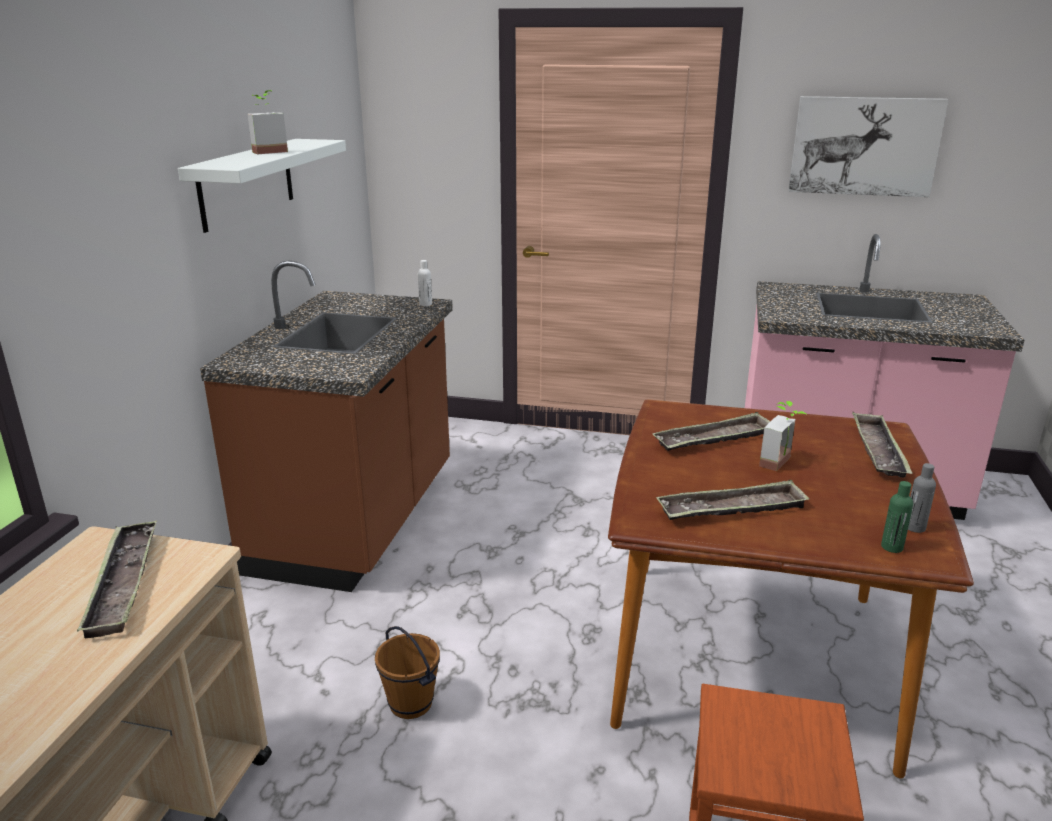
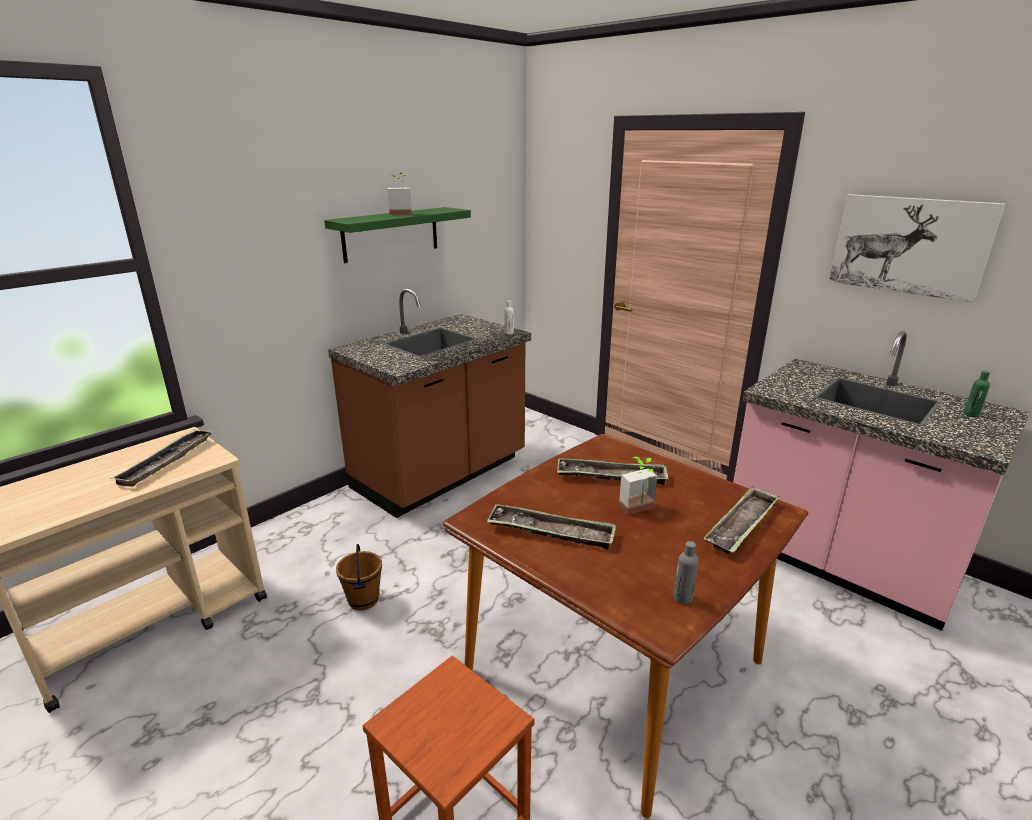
camera: 30 degrees right, 0 degrees up
(247, 183) = (391, 234): white shelf -> green shelf
(892, 547) = (638, 606): green bottle -> green bottle (971, 414)

